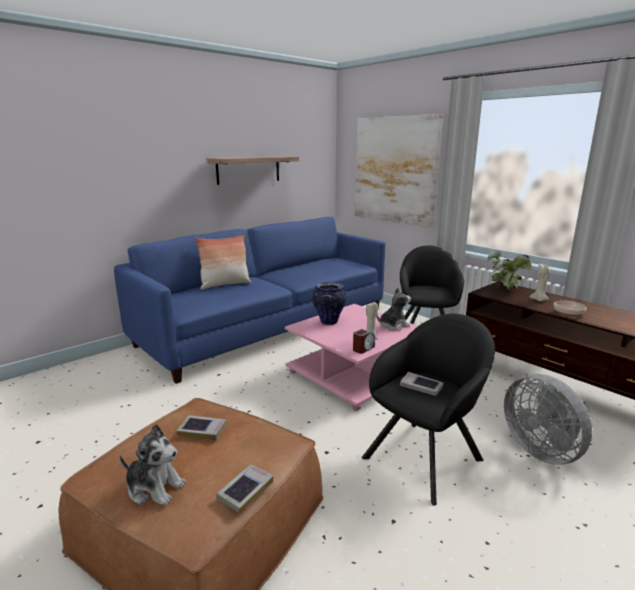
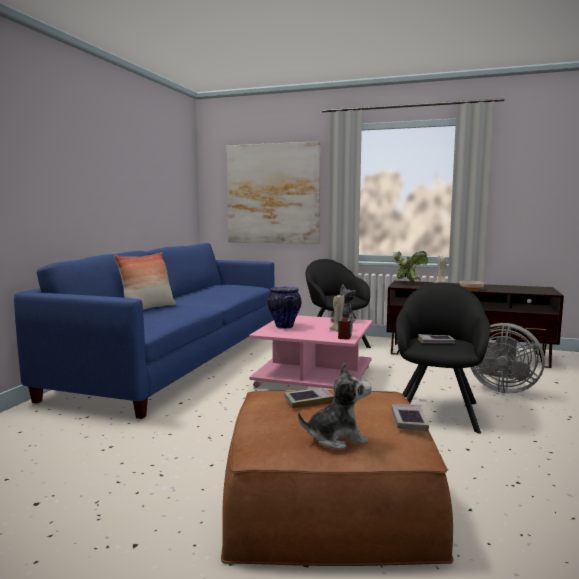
camera: 30 degrees left, 10 degrees down
(248, 170) = (134, 189): shelf -> none

